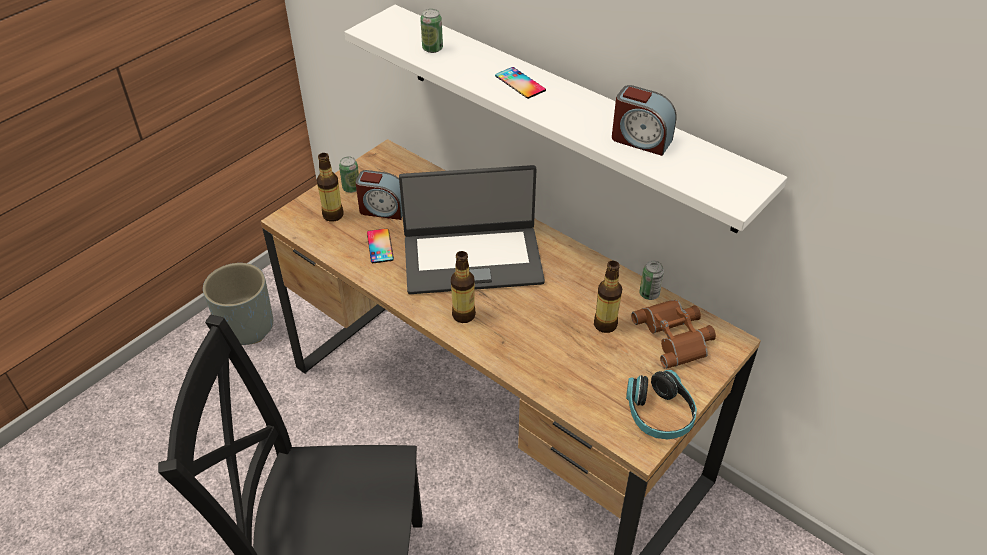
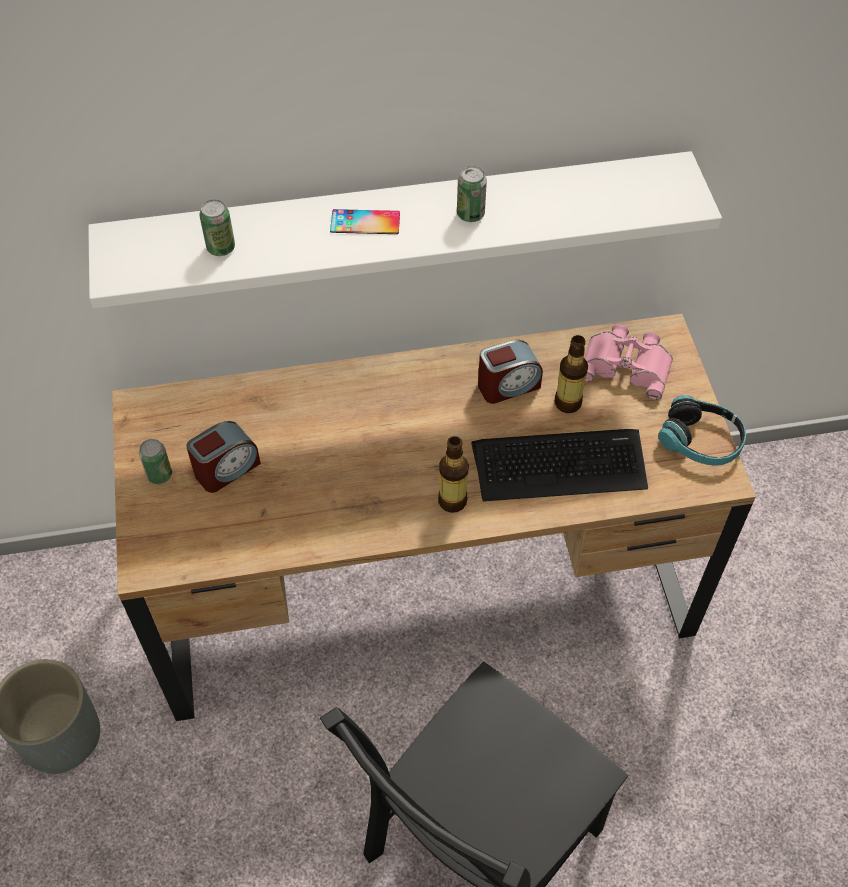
camera: 50 degrees left, 10 degrees up
(333, 215) = (186, 519): bottle -> none
(380, 246) = (282, 507): phone -> none
(472, 259) = (382, 442): laptop -> none
(549, 350) = (559, 465): none -> keyboard
(640, 140) = (549, 202): alarm clock -> alarm clock (508, 385)
(649, 294) = (561, 345): can -> can (470, 214)
(676, 336) = (627, 364): brown binoculars -> pink binoculars

